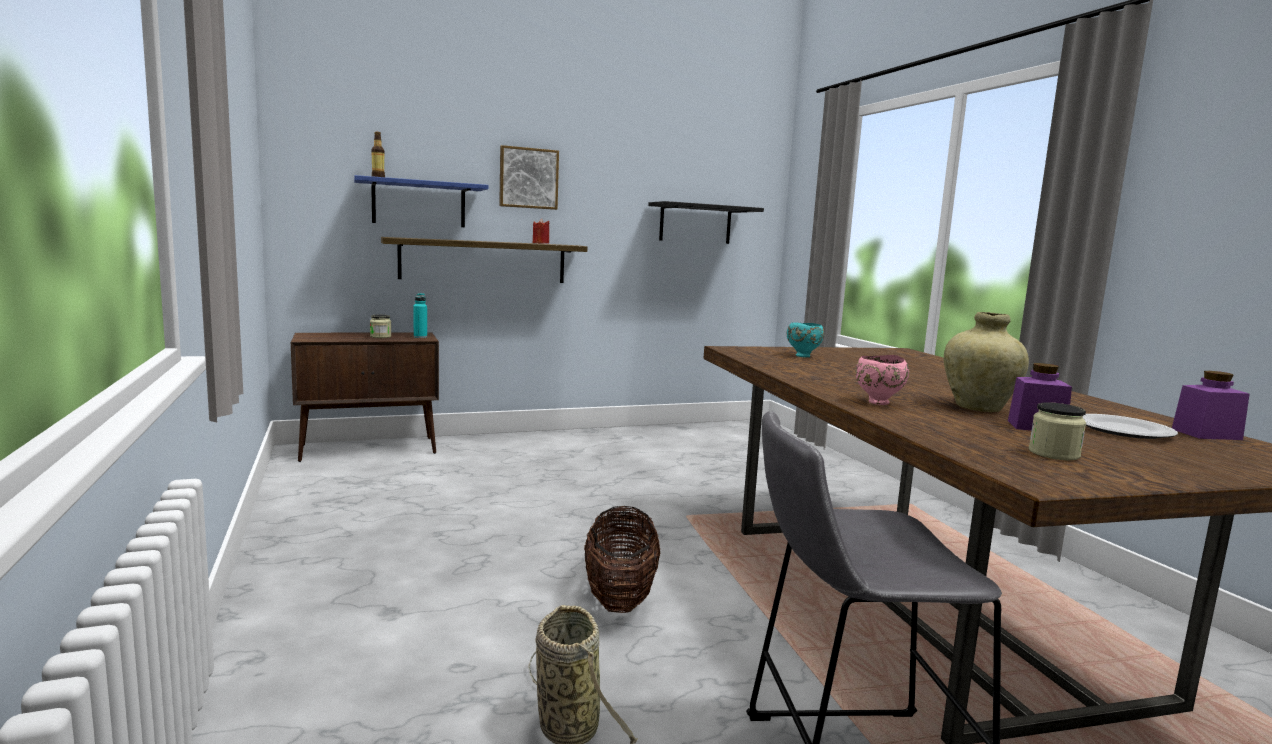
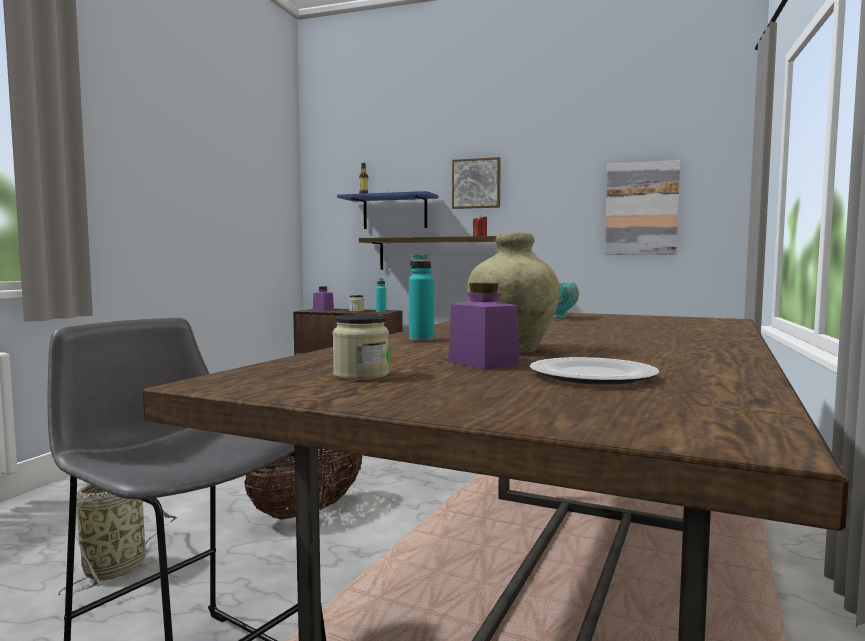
camera: 40 degrees right, 5 degrees down
(695, 223) = (641, 209): black shelf -> picture
(878, 403) = (421, 339): pink bowl -> turquoise bottle
(1206, 434) = (720, 392): purple jar -> purple jar (323, 309)

